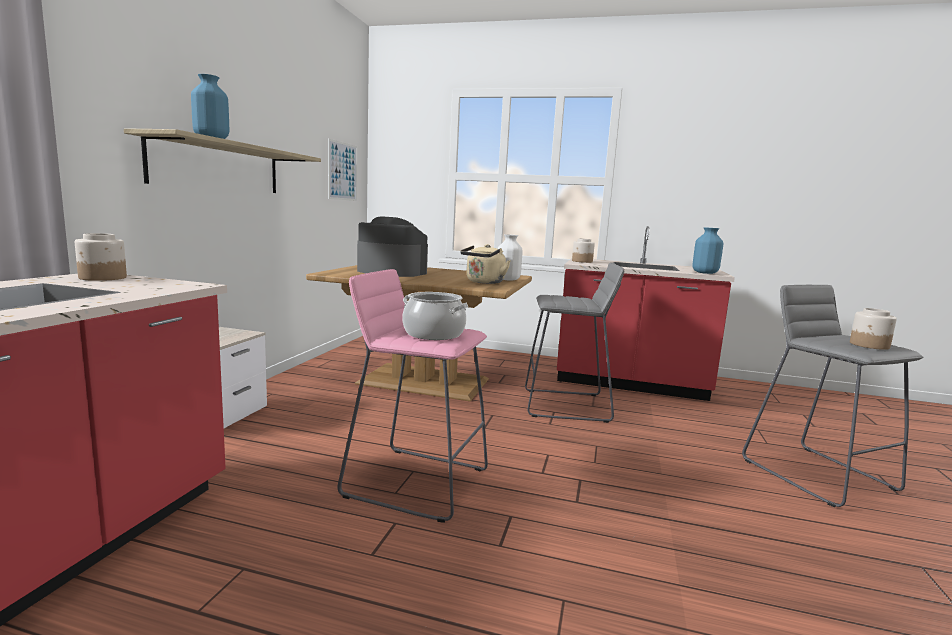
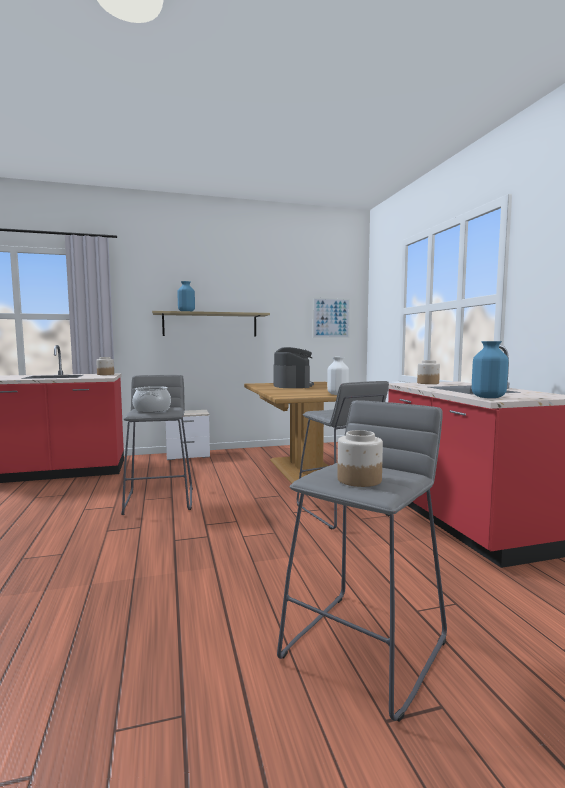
camera: 60 degrees right, 5 degrees down
(416, 481) = (160, 500): pink stool -> grey stool
(484, 282) = (305, 394): beige kettle -> none

